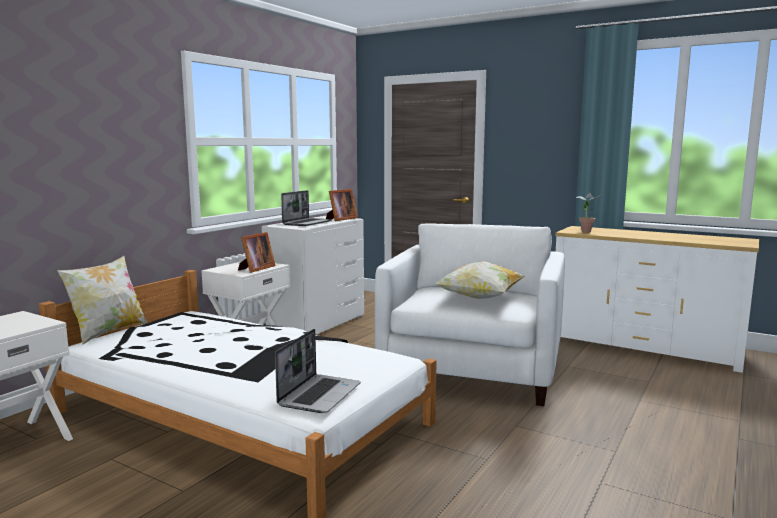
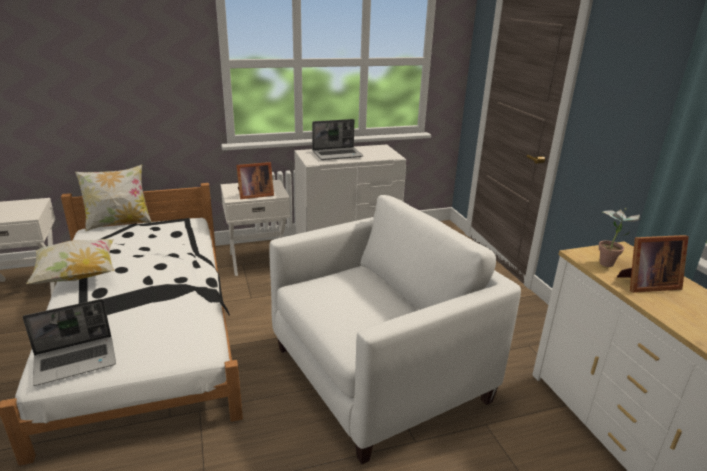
camera: 40 degrees right, 15 degrees up
(340, 219) = (381, 155): picture frame -> picture frame (645, 284)
(479, 298) = (357, 311): pillow -> pillow (77, 276)

